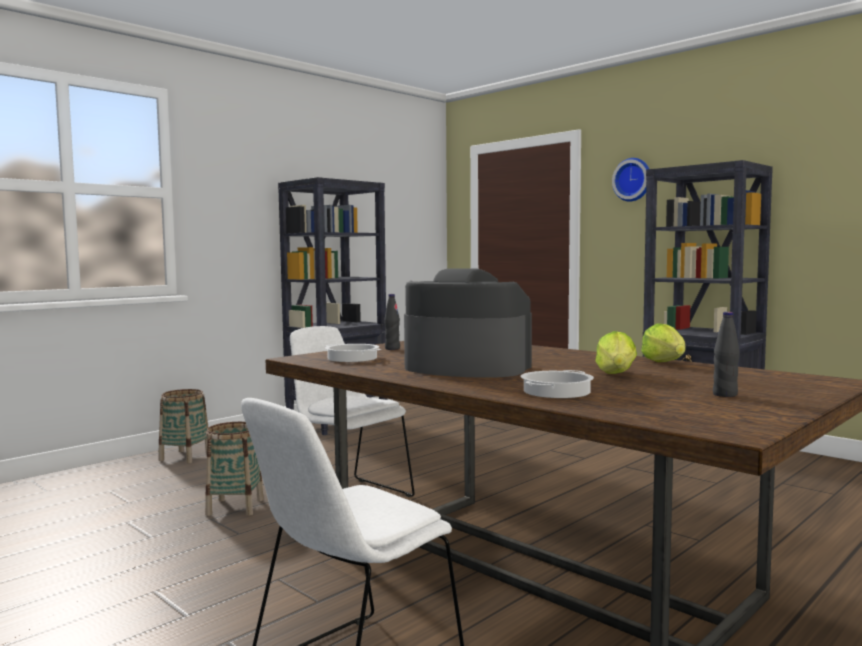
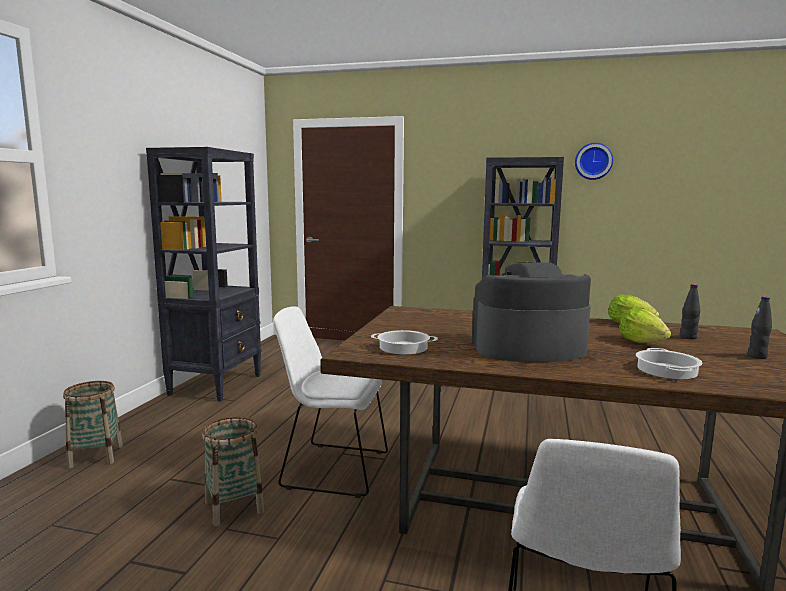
camera: 30 degrees left, 5 degrees up
(392, 349) = (400, 329): black bottle -> black bottle (688, 337)
(633, 180) = (451, 162): wall clock -> wall clock (593, 161)

